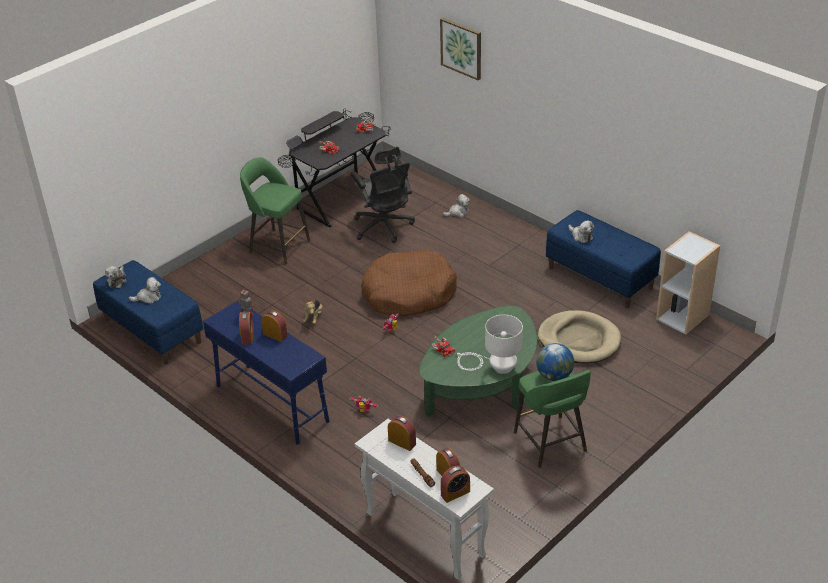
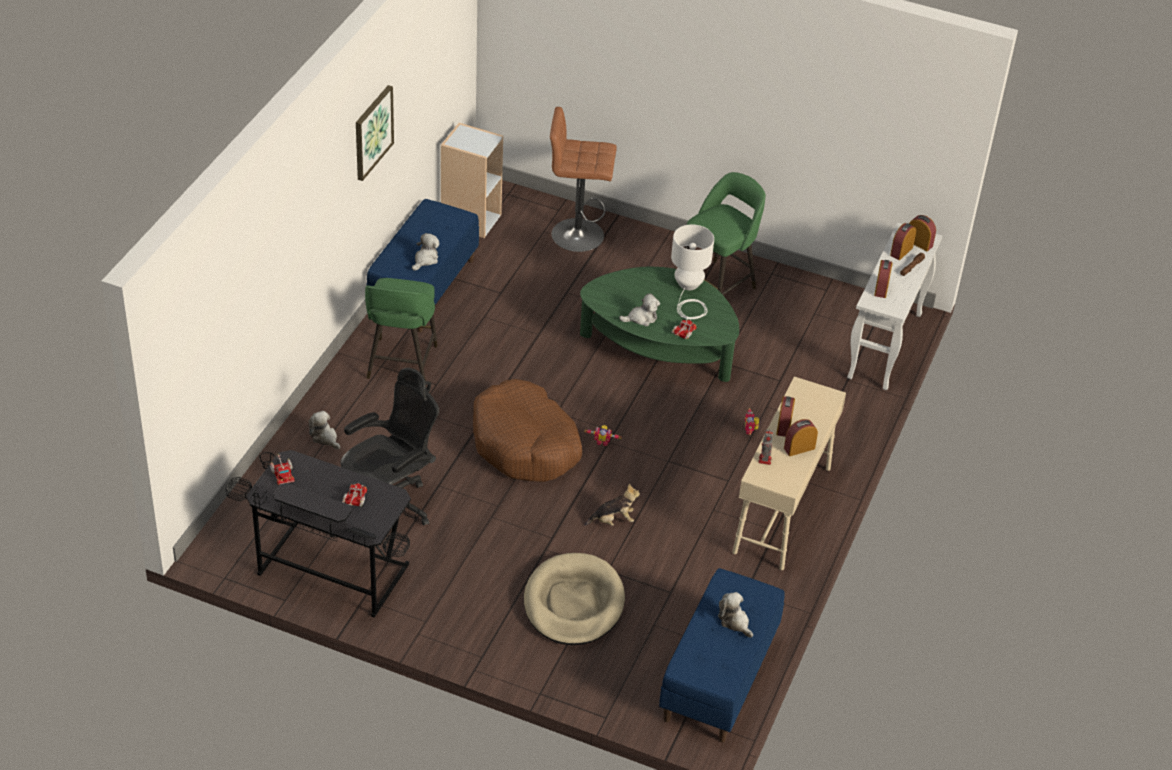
camera: 115 degrees left, 5 degrees up
(117, 280) = (717, 671): plush toy -> plush toy (641, 318)
(272, 403) = (781, 510): blue console table -> beige console table
(278, 246) = (476, 607): green stool -> green stool (401, 364)
(461, 48) = (251, 263): picture -> picture (372, 132)
(554, 376) = (713, 221): globe -> none
(579, 340) = (548, 289): beige dog bed -> beige dog bed (573, 603)
(647, 372) = (577, 234): none -> brown stool

